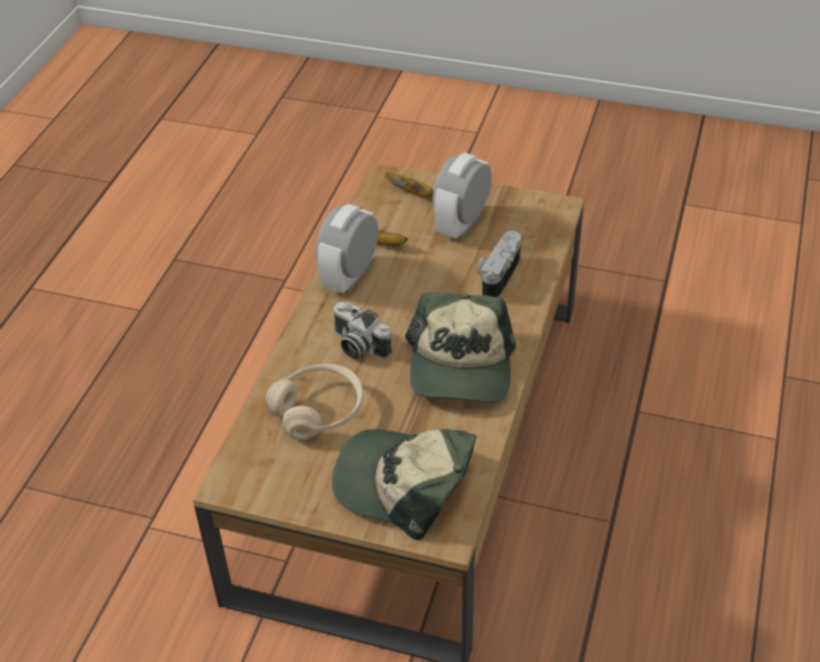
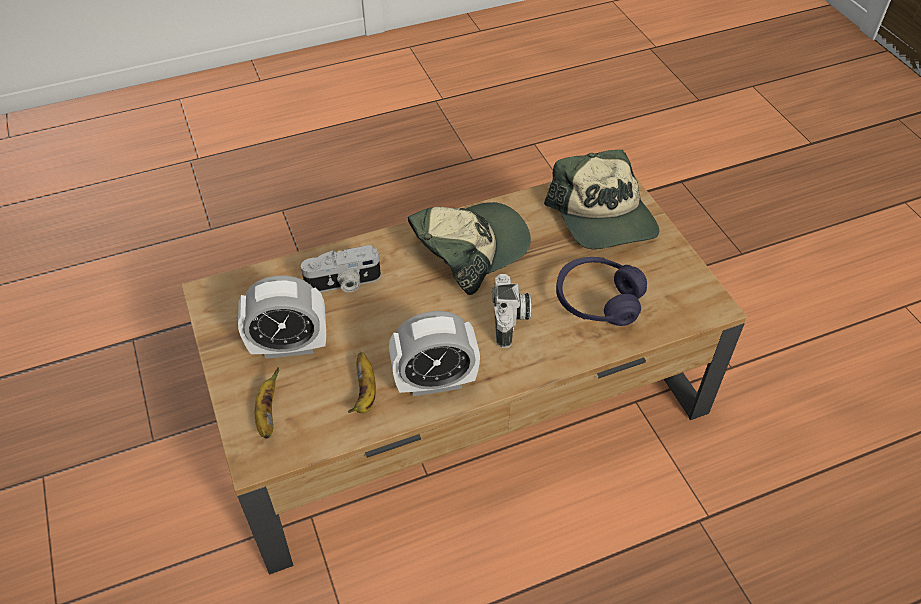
camera: 130 degrees left, 5 degrees up
(318, 411) = (598, 301): beige headphones -> purple headphones

